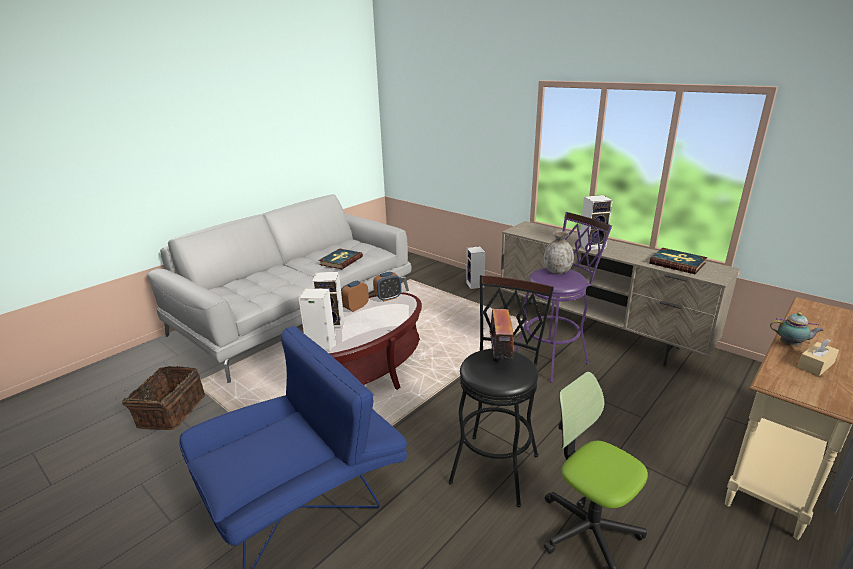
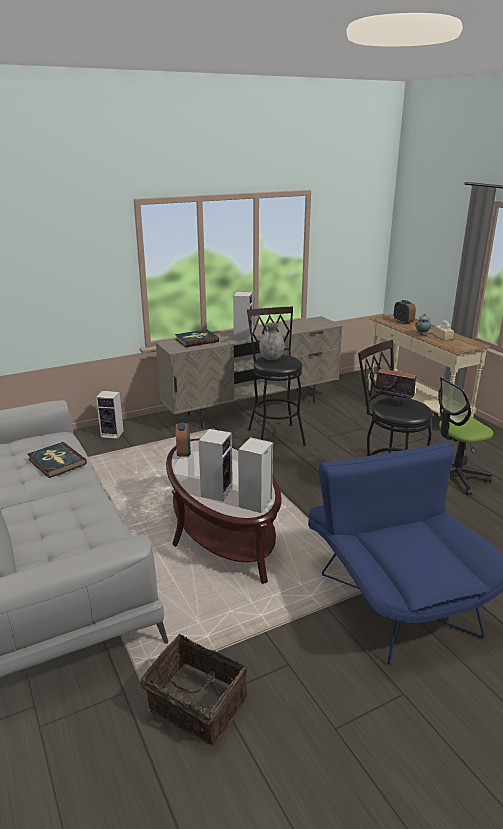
camera: 70 degrees left, 0 degrees up
(355, 307) = (188, 473): alarm clock -> alarm clock (403, 322)
(554, 358) = (275, 434): purple stool -> black stool
(677, 263) = (300, 325): book -> book (196, 340)

